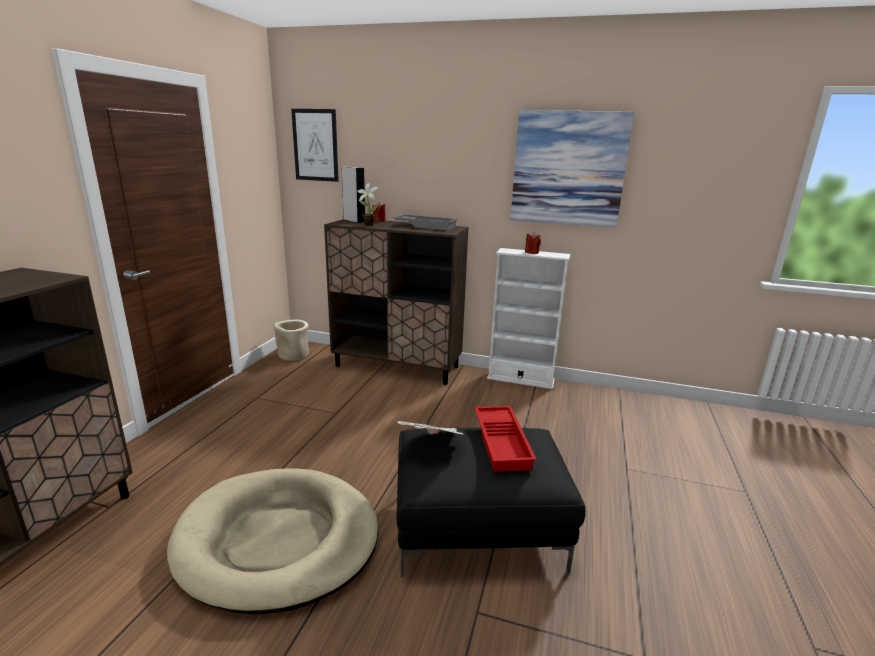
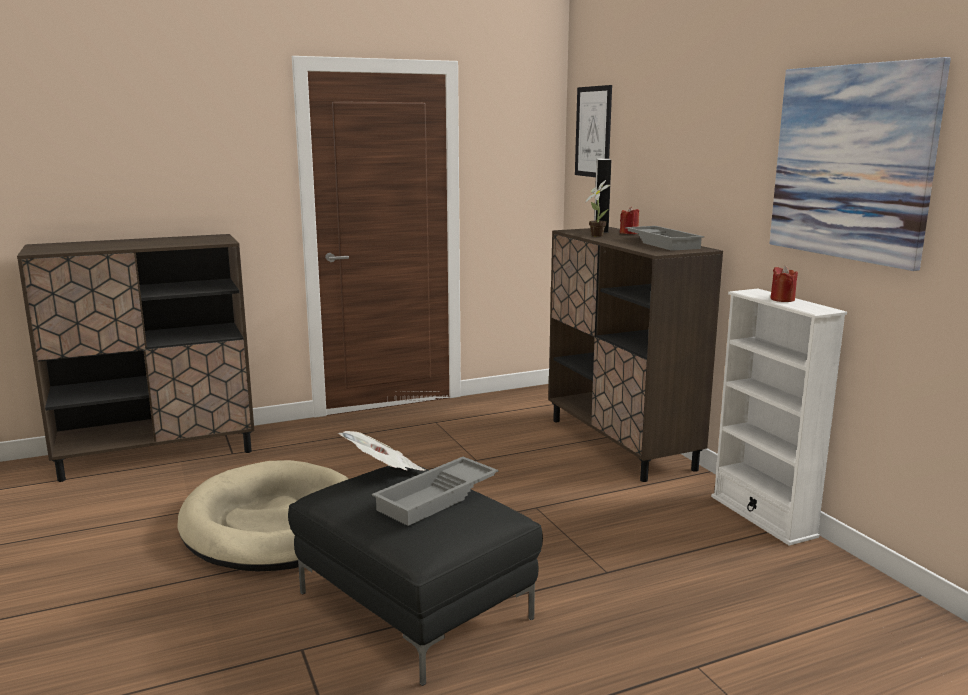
camera: 50 degrees right, 5 degrees down
(293, 356) = (530, 398): beige planter -> none
(503, 442) = (437, 498): red tray -> grey tray

